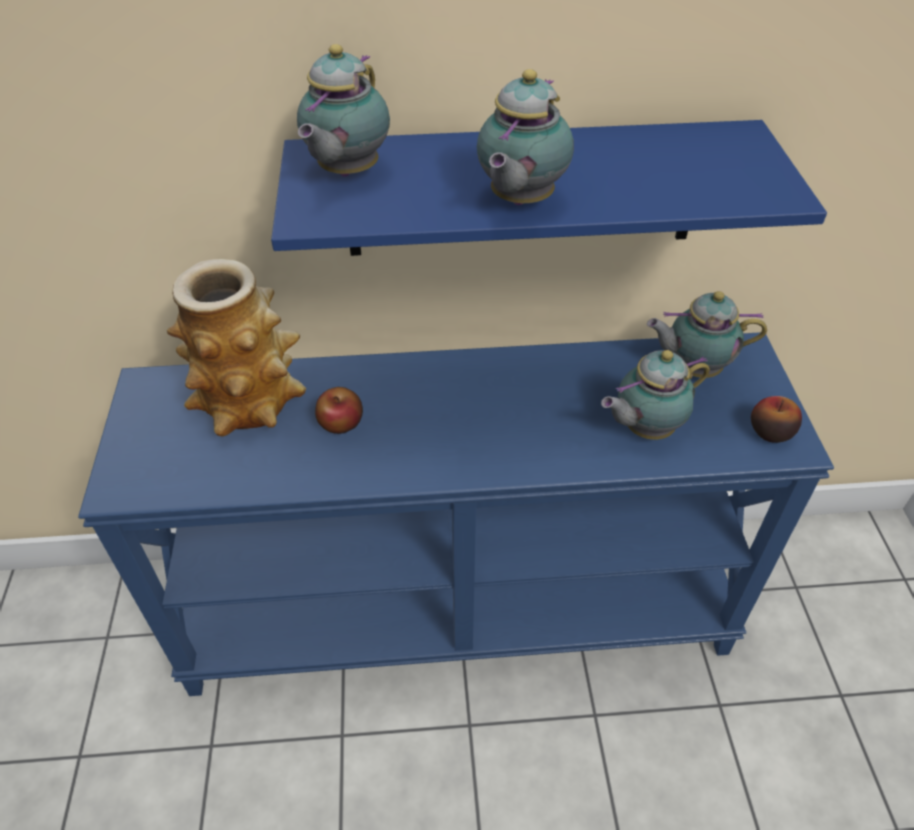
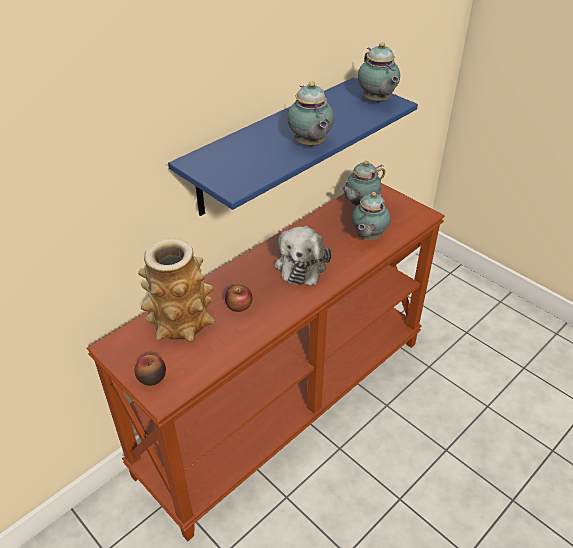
camera: 40 degrees left, 5 degrees down
(346, 173) = (222, 164): teapot -> teapot (376, 101)
(459, 607) = (285, 402): blue console table -> brown console table
(493, 413) = (301, 264): none -> plush toy
(770, 431) = (412, 214): apple -> apple (152, 377)

